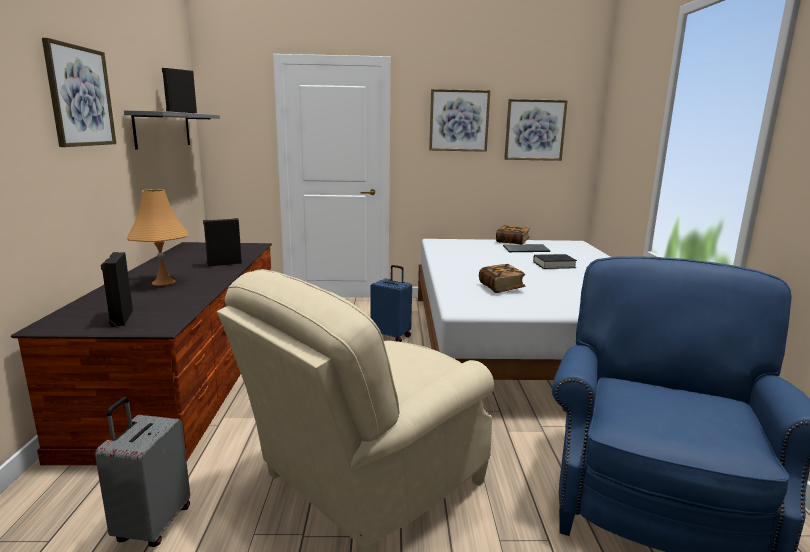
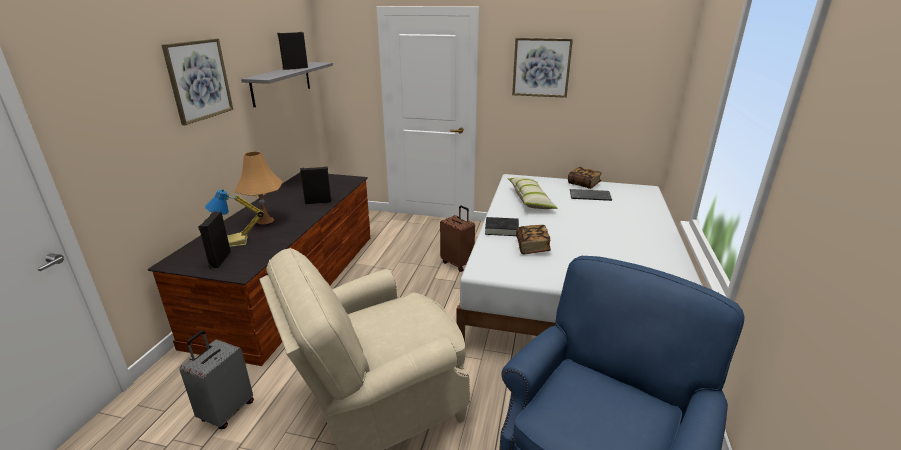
camera: 15 degrees right, 10 degrees up
(135, 302) = (237, 242): none -> table lamp
(392, 336) = (458, 263): blue suitcase -> brown suitcase
(468, 255) = (530, 200): none -> pillow
(535, 130) = (616, 77): picture -> none
(554, 265) = (603, 220): black book -> black book (501, 229)

